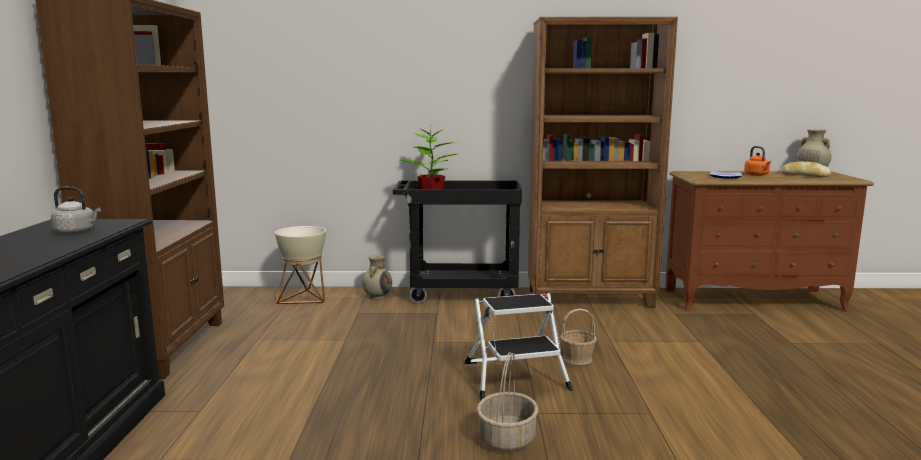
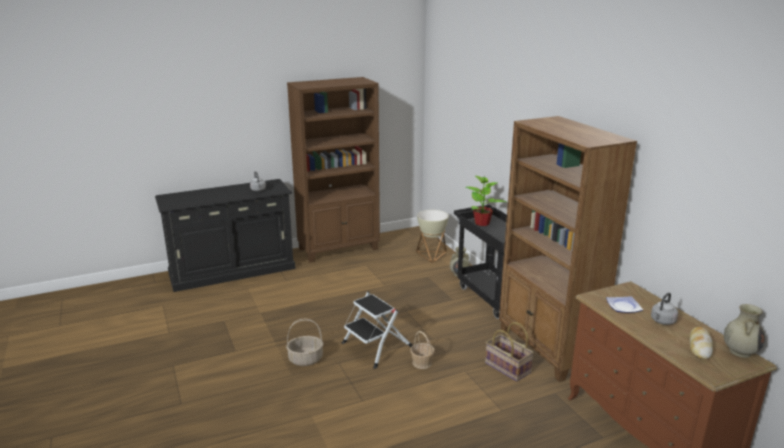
camera: 65 degrees right, 10 degrees up
(616, 321) = (506, 368): none -> basket
(757, 175) = (662, 321): orange kettle -> grey kettle

